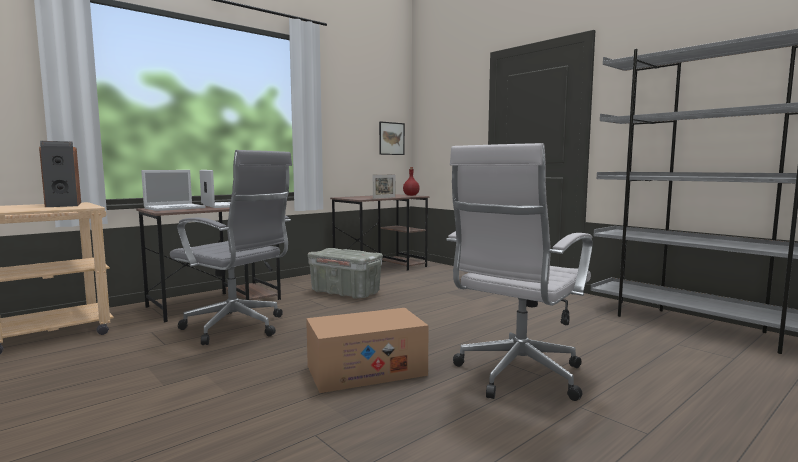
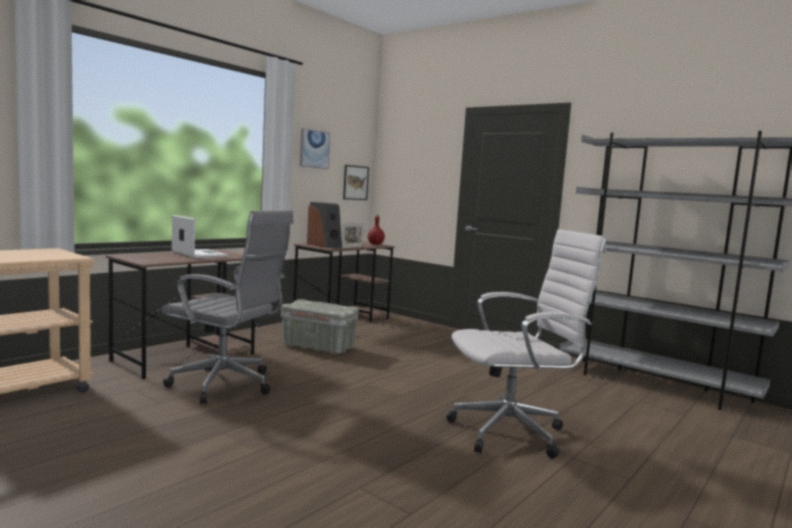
camera: 10 degrees left, 0 degrees up
(62, 205) = (40, 253): speaker -> speaker (324, 245)
(175, 208) = (151, 256): laptop -> none
(346, 107) = (314, 149): none -> picture
(366, 370) = (377, 428): cardboard box -> none
(516, 376) = (513, 432): white office chair -> white office chair turned 135 degrees counterclockwise

